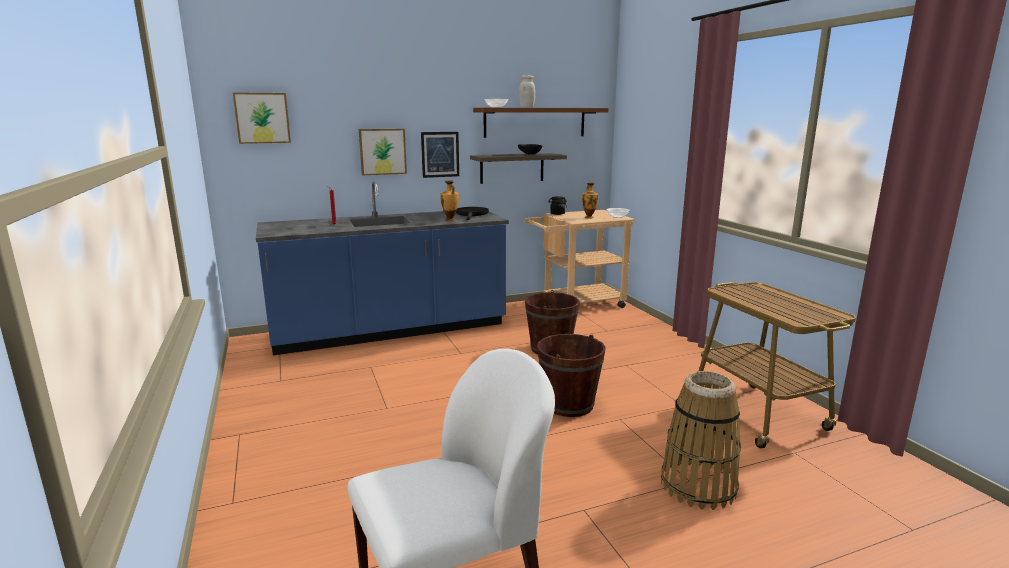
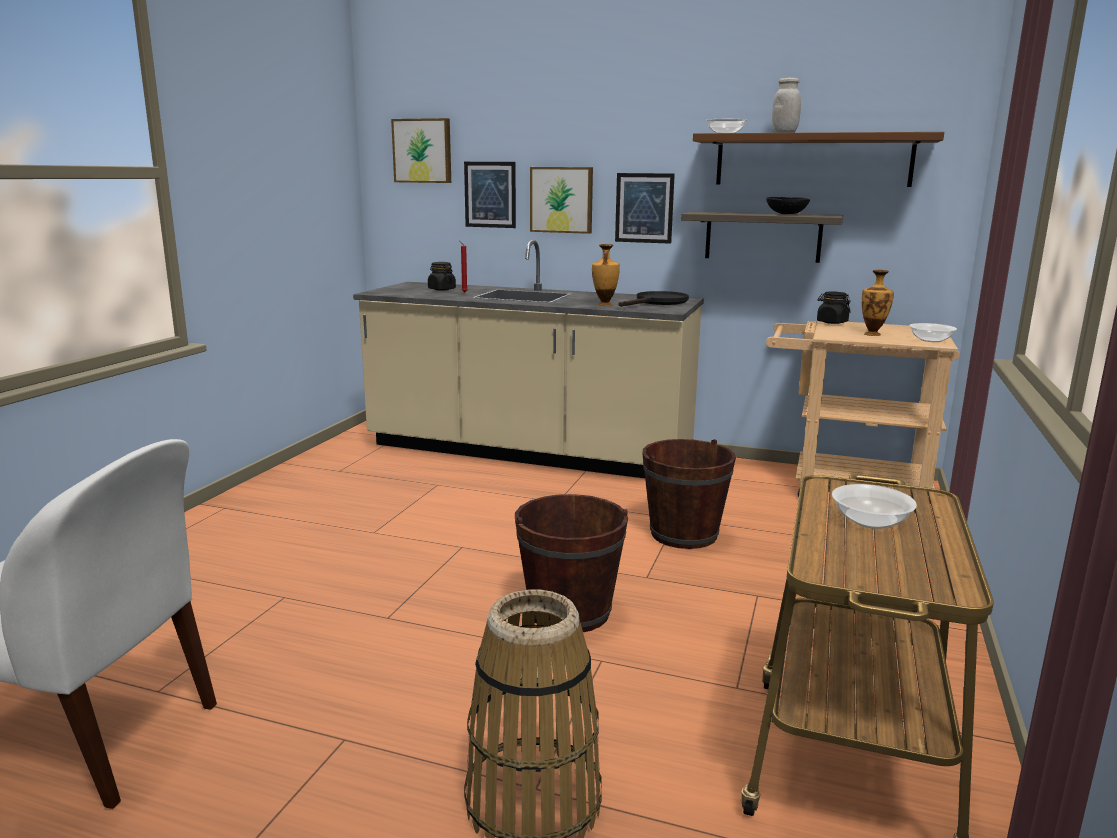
camera: 40 degrees right, 0 degrees up
(309, 224) = (441, 289): none -> black jar
(325, 150) = (490, 194): none -> picture
(391, 331) = (528, 453): blue counter -> beige counter
(765, 300) = (870, 521): none -> bowl

